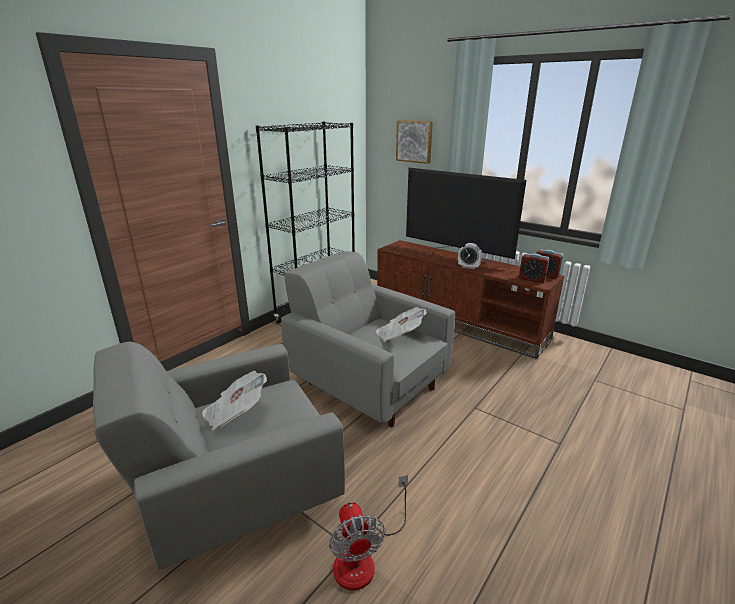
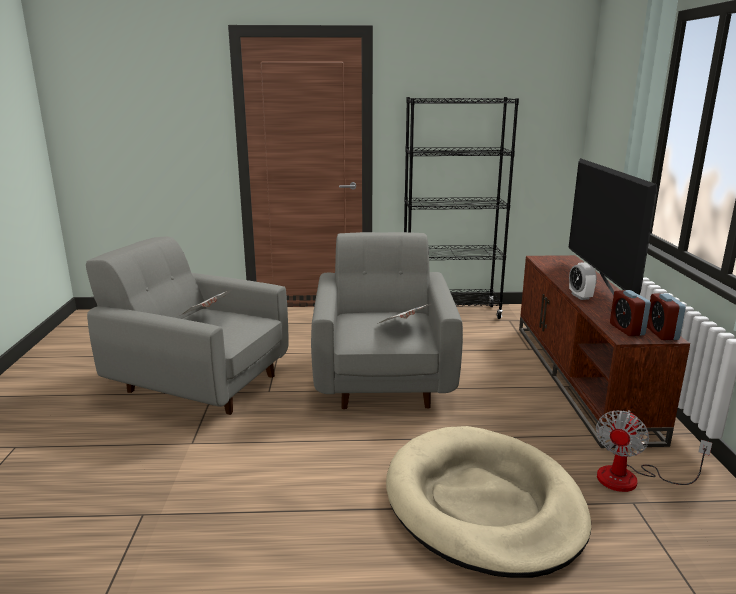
camera: 50 degrees right, 5 degrees down
(363, 557) = (189, 451): fan -> fan (631, 479)
(414, 141) = (617, 127): picture -> none
(565, 429) = (483, 504): none -> beige dog bed

